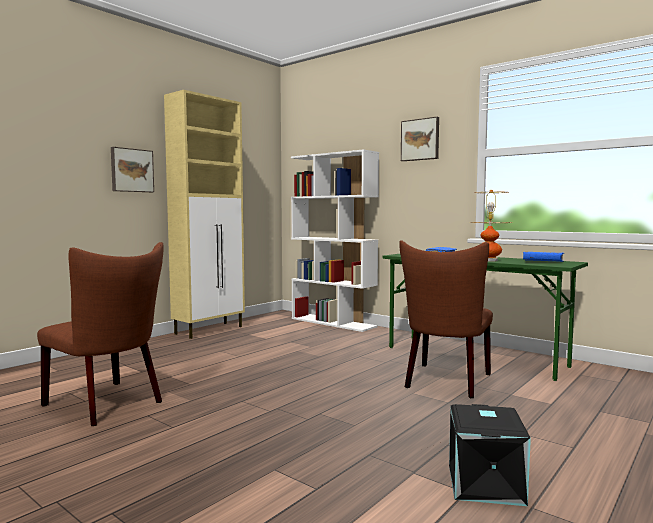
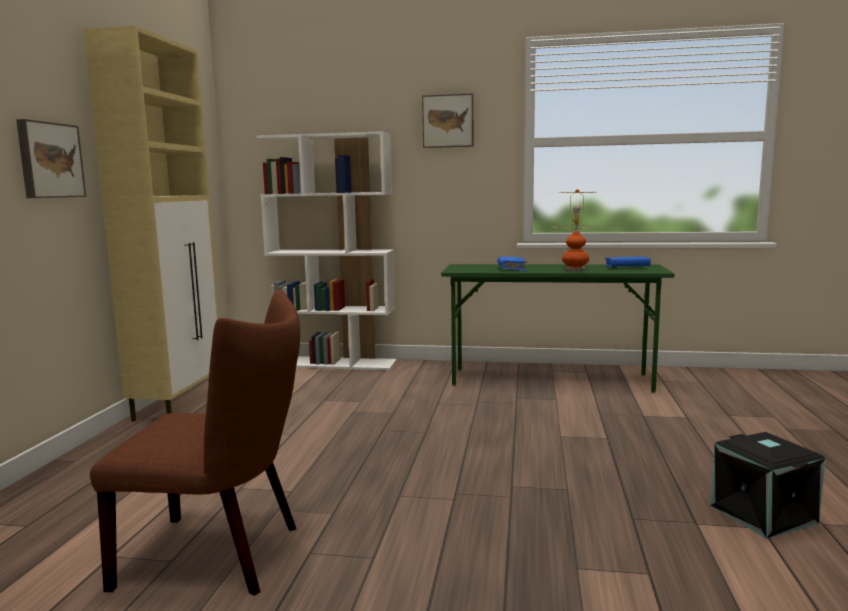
camera: 30 degrees left, 5 degrees up
(446, 382) = (571, 415): brown chair -> none

